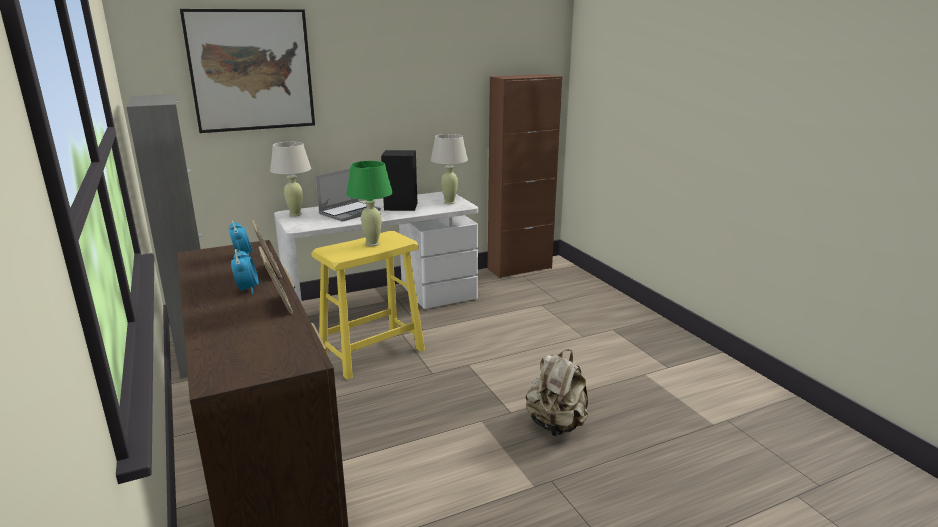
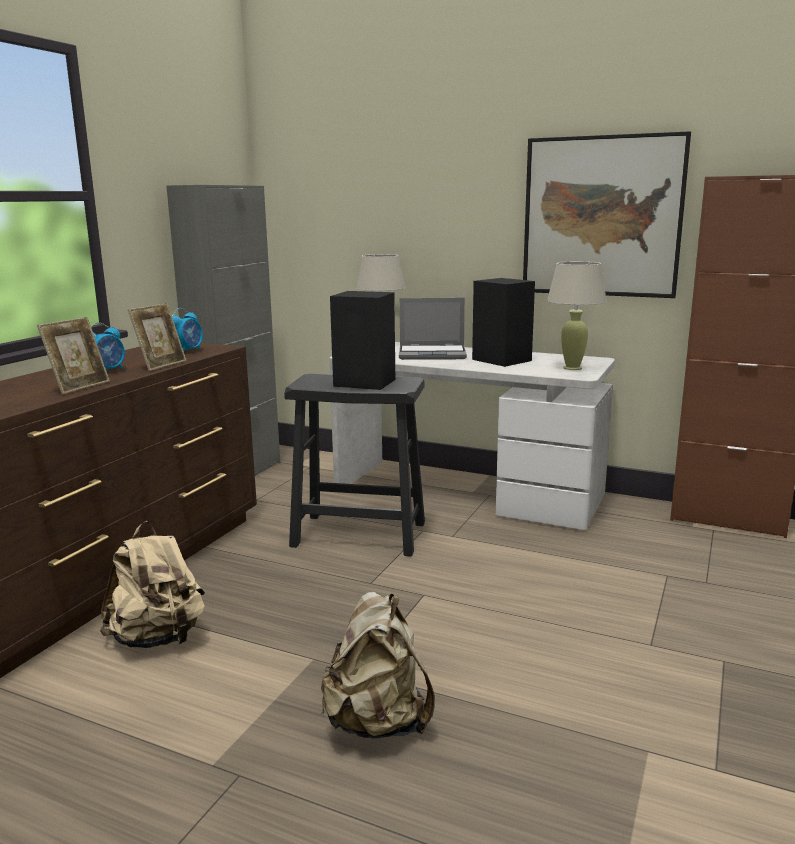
camera: 50 degrees right, 5 degrees down
(251, 70) = (367, 166): picture -> picture (601, 217)
(371, 353) = (358, 534): yellow stool -> black stool
(372, 243) = (366, 383): green table lamp -> black speaker
(384, 465) = (158, 638): none -> beige backpack

